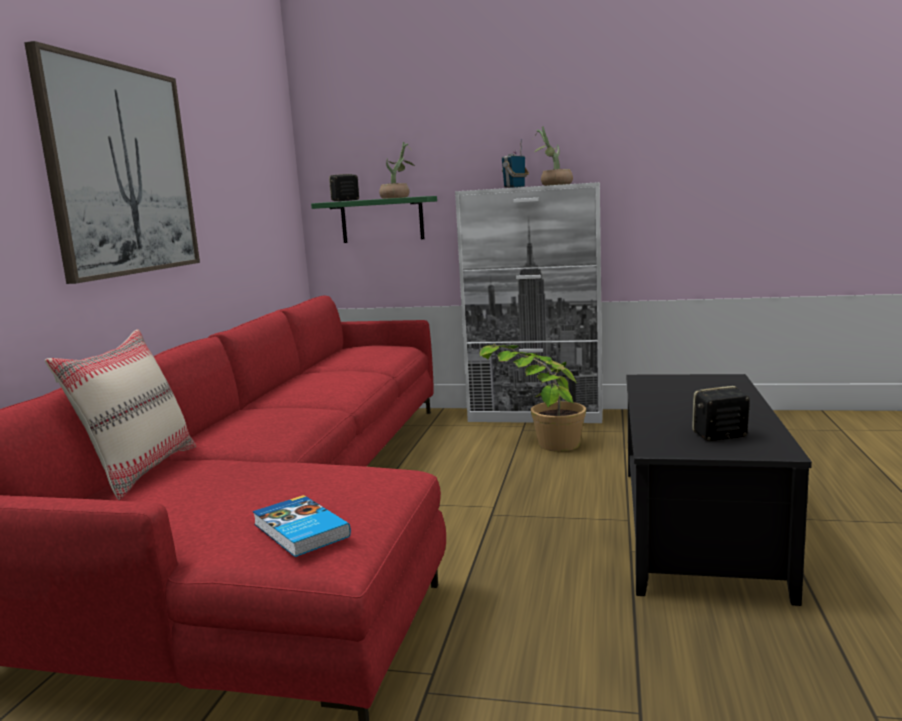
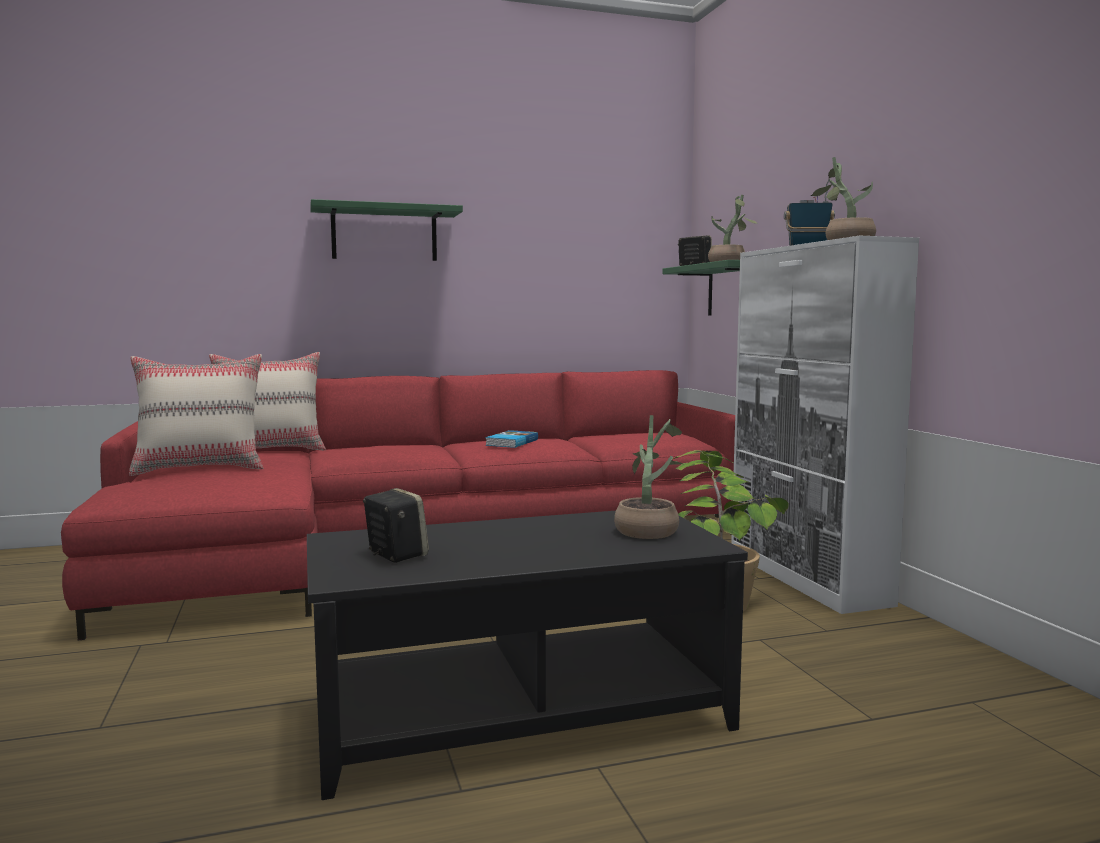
camera: 60 degrees right, 5 degrees down
(122, 170) = (384, 234): picture -> green shelf
(229, 501) = (201, 469): none -> beige pillow
(299, 531) = (139, 486): book -> book (511, 442)
(686, 382) = (648, 529): none -> potted plant

